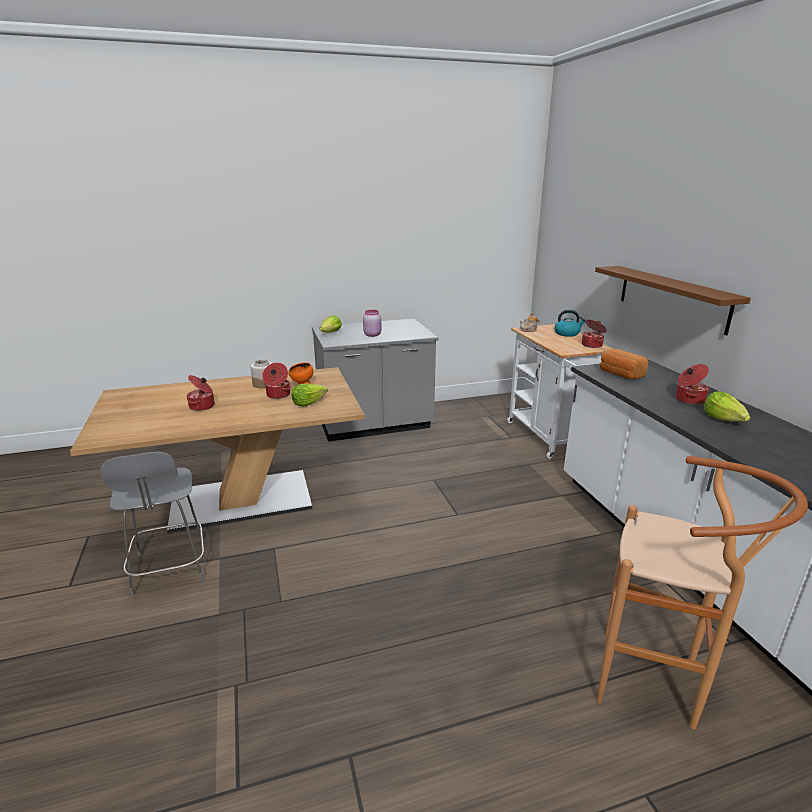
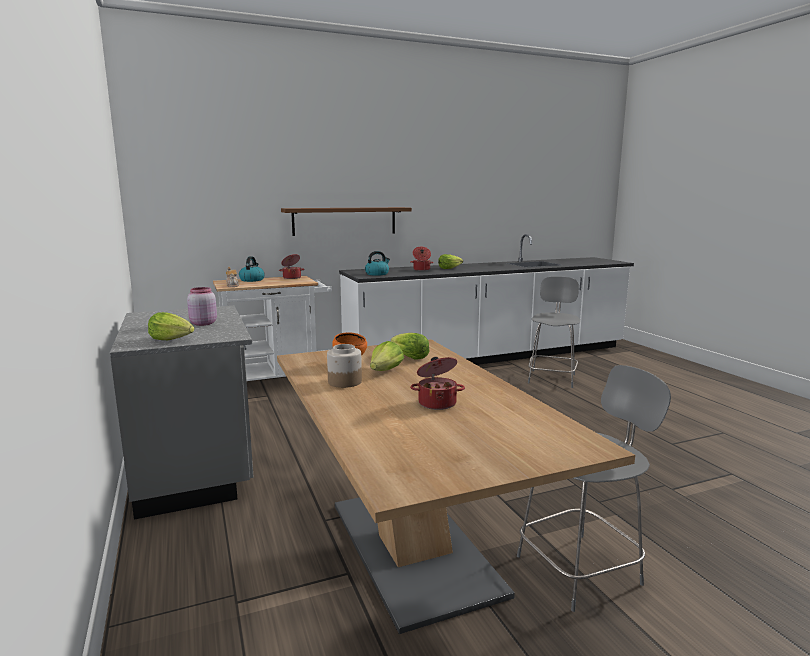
camera: 95 degrees left, 10 degrees down
(277, 395) = (385, 371): cooking pot -> lettuce
(619, 374) = (377, 274): bread -> kettle
(658, 684) = (552, 378): brown stool -> grey chair

